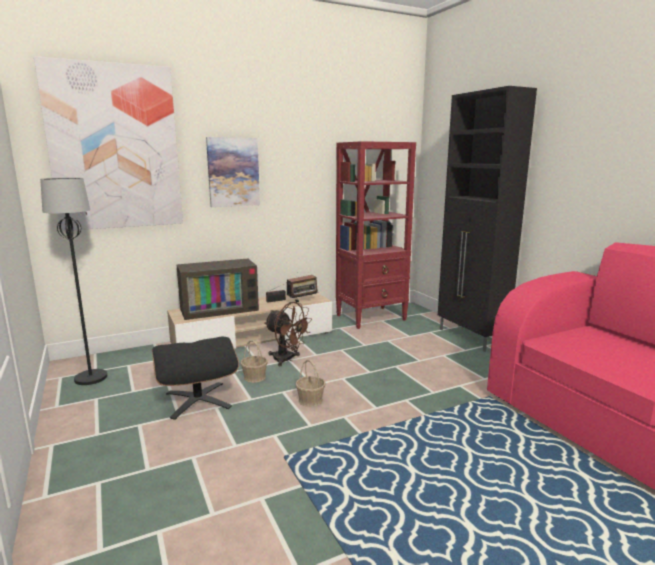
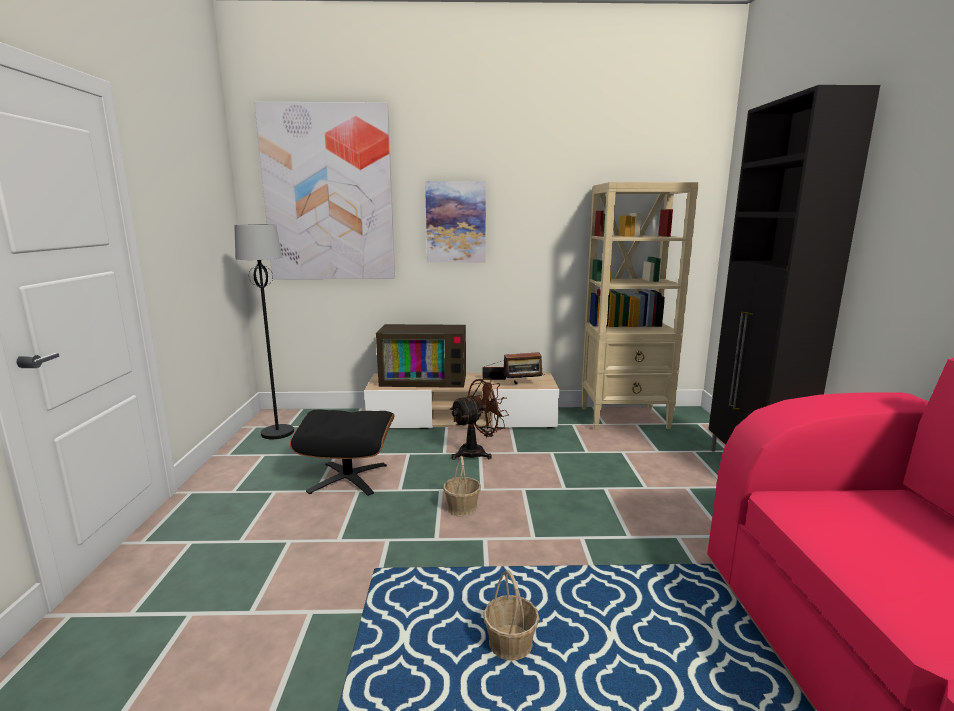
camera: 25 degrees right, 0 degrees up
(254, 377) = (425, 465): basket -> basket (510, 644)
(287, 360) = (477, 452): brown fan -> brown fan turned 90 degrees counterclockwise
(371, 317) = (625, 418): red bookcase -> beige bookcase

